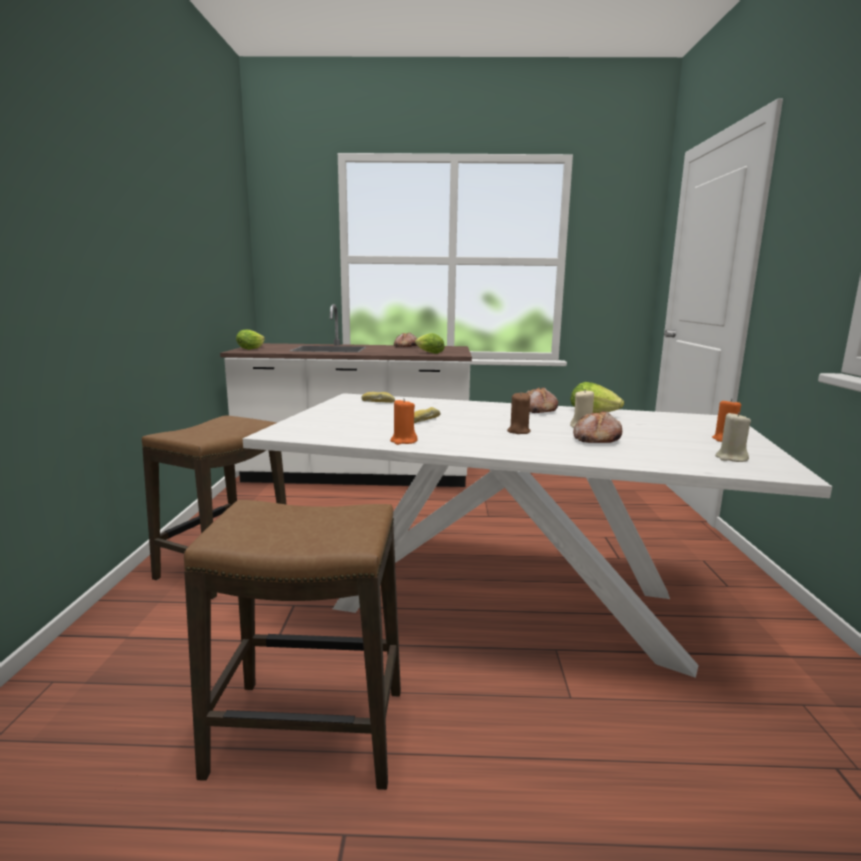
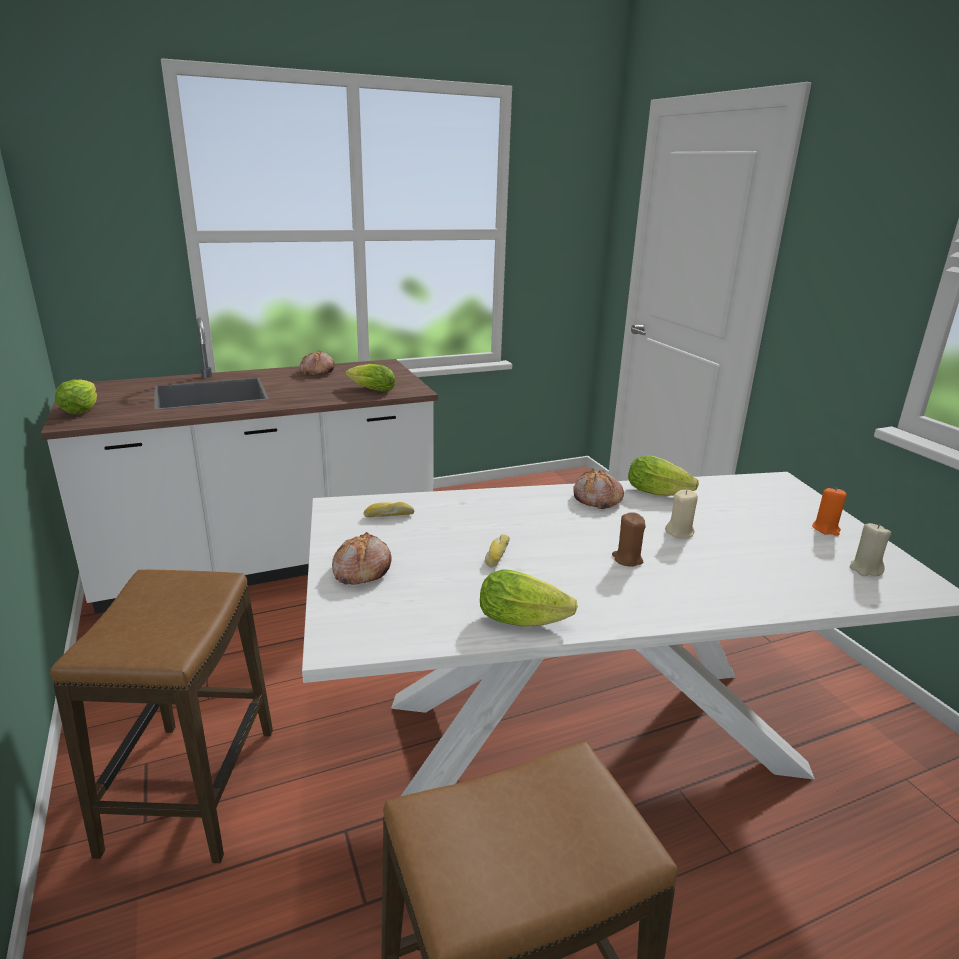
camera: 25 degrees left, 10 degrees up
(403, 441) = (527, 620): orange candle -> lettuce
(595, 439) = (718, 558): bread -> bread (361, 570)

